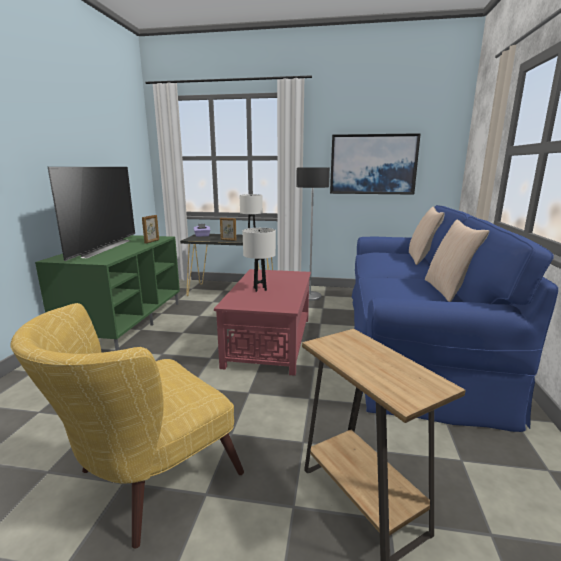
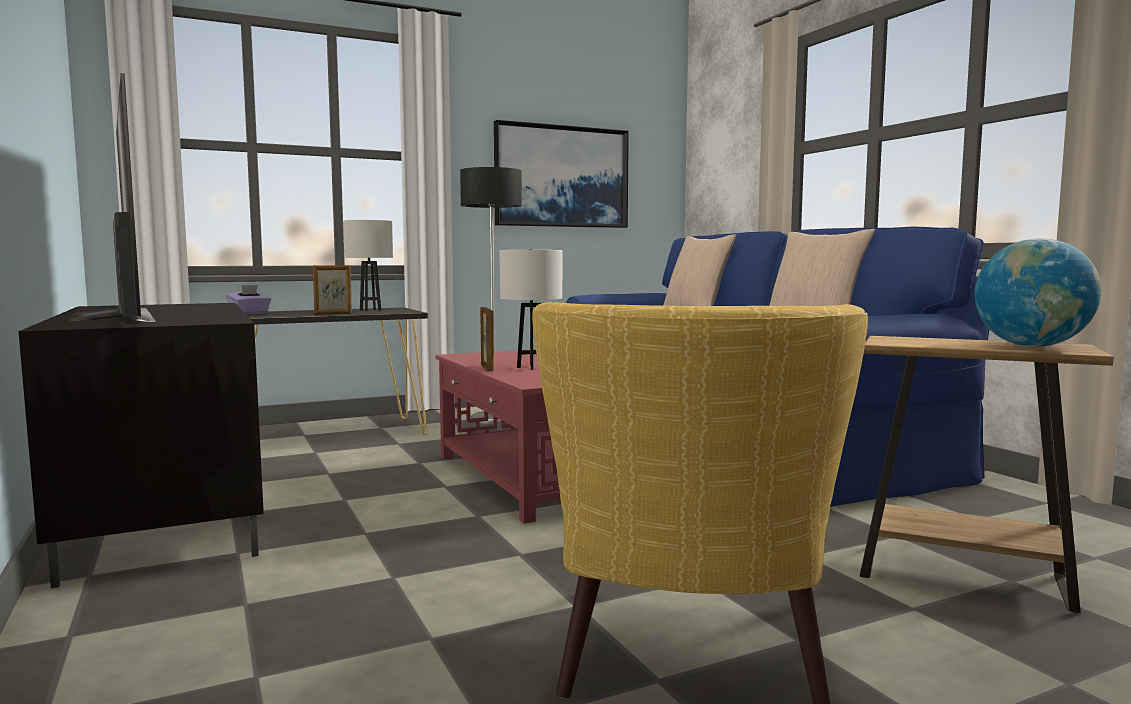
camera: 35 degrees left, 10 degrees down
(125, 322) = (163, 513): green tv stand -> black tv stand
(152, 241) = (213, 306): picture frame -> picture frame (487, 368)
(398, 379) = (1031, 346): none -> globe

